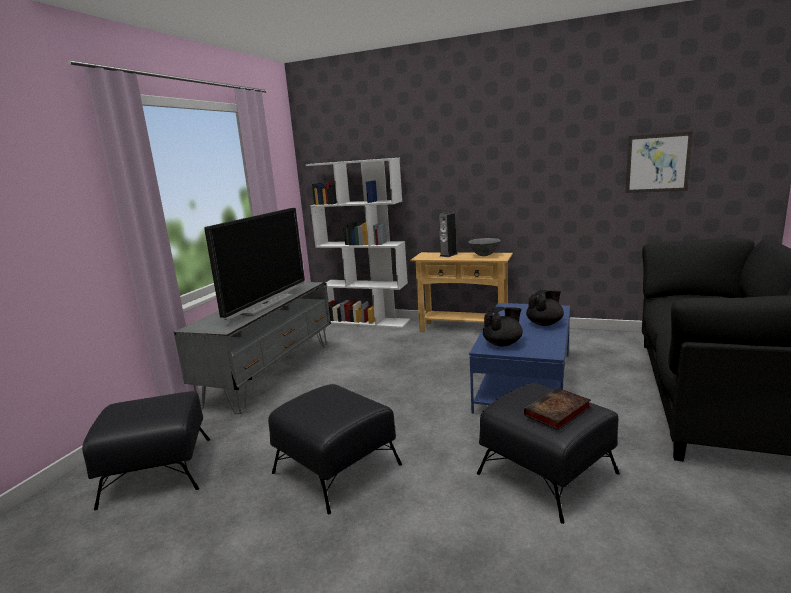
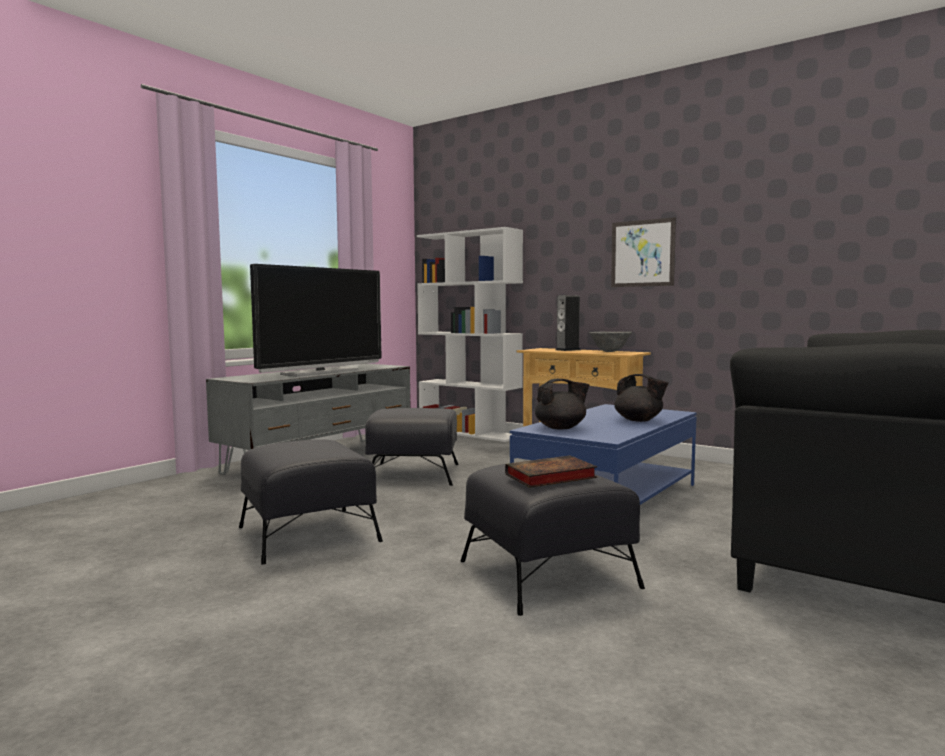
camera: 15 degrees right, 10 degrees down
(158, 471) = (135, 510): black ottoman -> black ottoman (414, 474)
(545, 323) = (639, 420): black teapot -> black teapot turned 60 degrees clockwise
(657, 163) = (846, 233): picture -> picture (642, 253)

